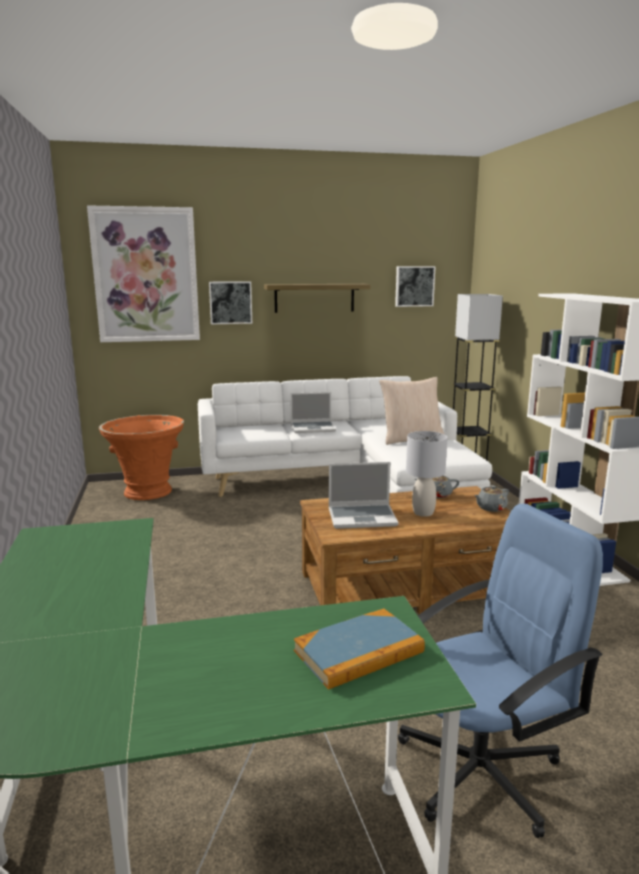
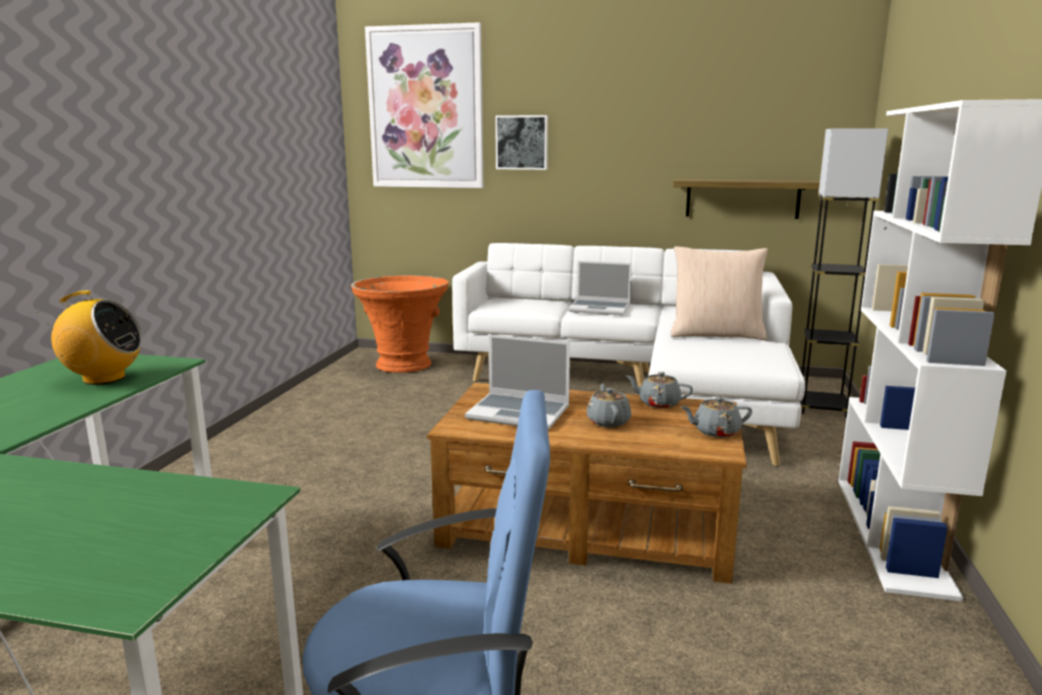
camera: 25 degrees right, 0 degrees up
(101, 549) = (103, 378): none -> radio
(314, 298) = (630, 138): shelf -> shelf (742, 198)
(359, 652) = (127, 534): book -> none
(414, 286) = (779, 122): picture -> none
(423, 513) = (608, 421): grey table lamp -> grey teapot

